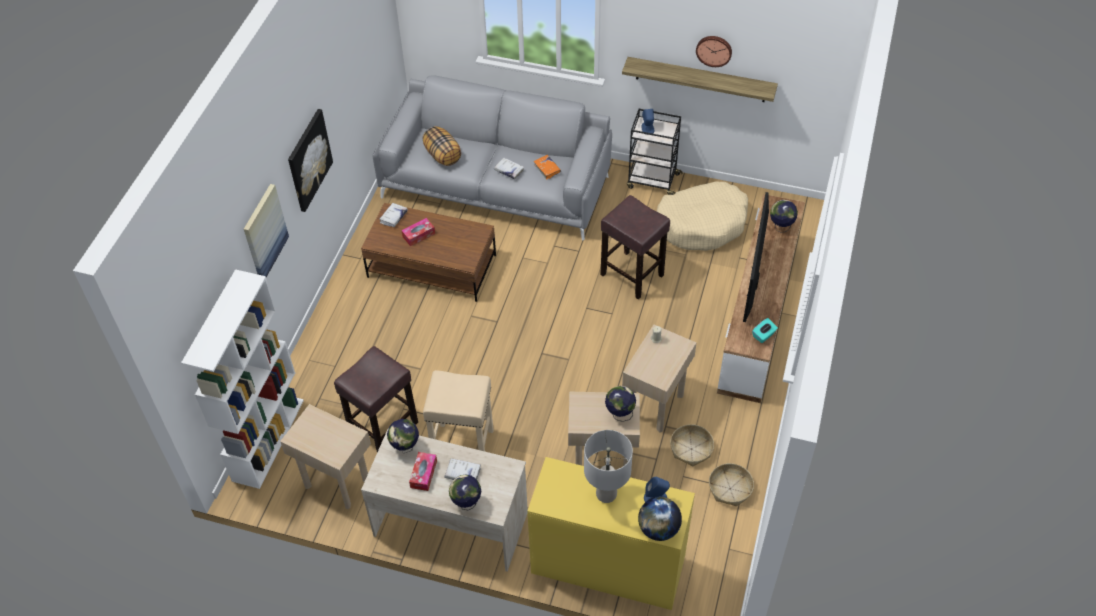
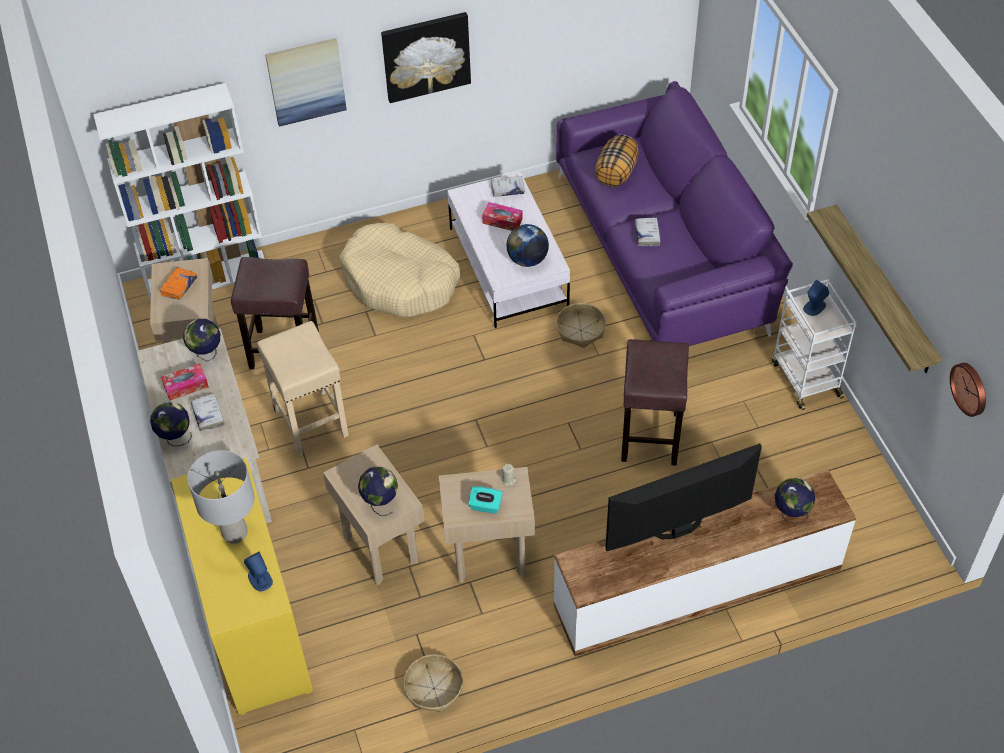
camera: 55 degrees right, 0 degrees up
(432, 266) = (508, 267): brown coffee table -> white coffee table
(496, 185) = (663, 252): grey sofa -> purple sofa
(547, 169) = (680, 263): orange book -> orange book (179, 286)
(652, 181) = (805, 378): black cart -> white cart
(658, 529) = (222, 602): globe -> globe (527, 260)
(691, 449) = (458, 622): basket -> basket (580, 330)
(701, 224) = (786, 459): beige dog bed -> beige dog bed (400, 281)
(714, 50) = (901, 262): wall clock -> wall clock (970, 388)
(763, 335) = (608, 582): turquoise tissue box -> turquoise tissue box (485, 506)

